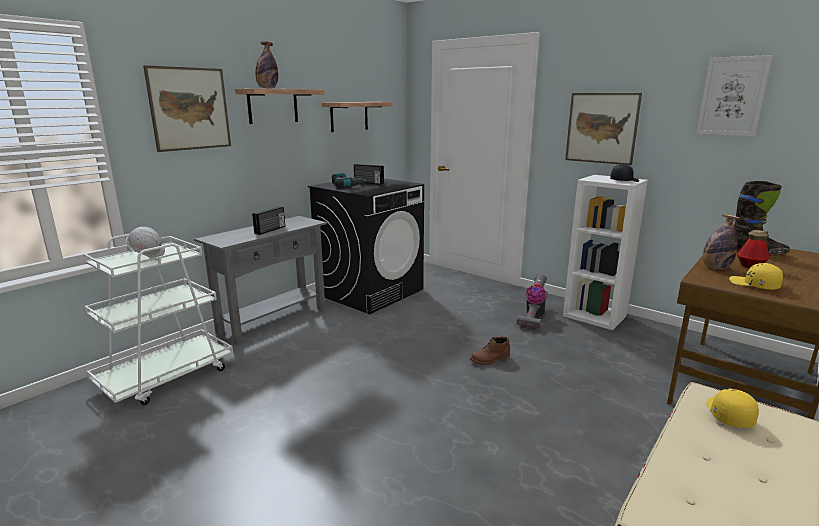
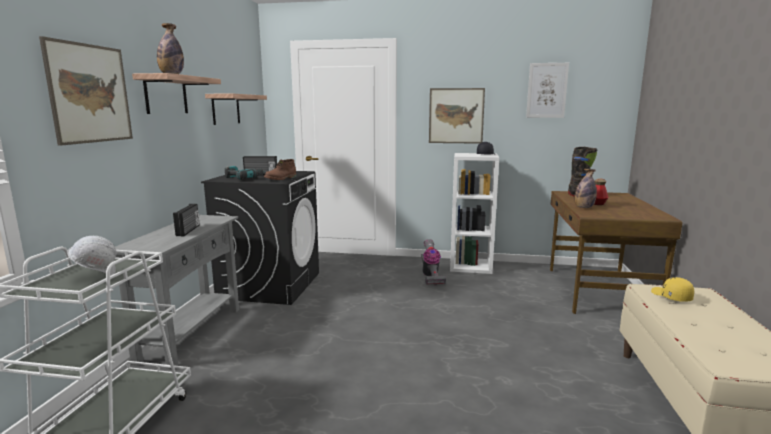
camera: 30 degrees left, 5 degrees down
(490, 360) = (434, 316): brown boot -> brown boot (281, 178)
(754, 285) = (618, 213): yellow cap -> none

